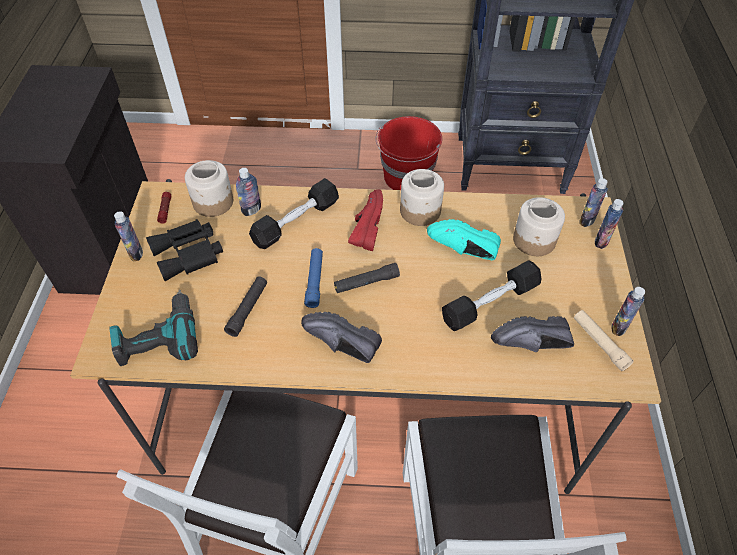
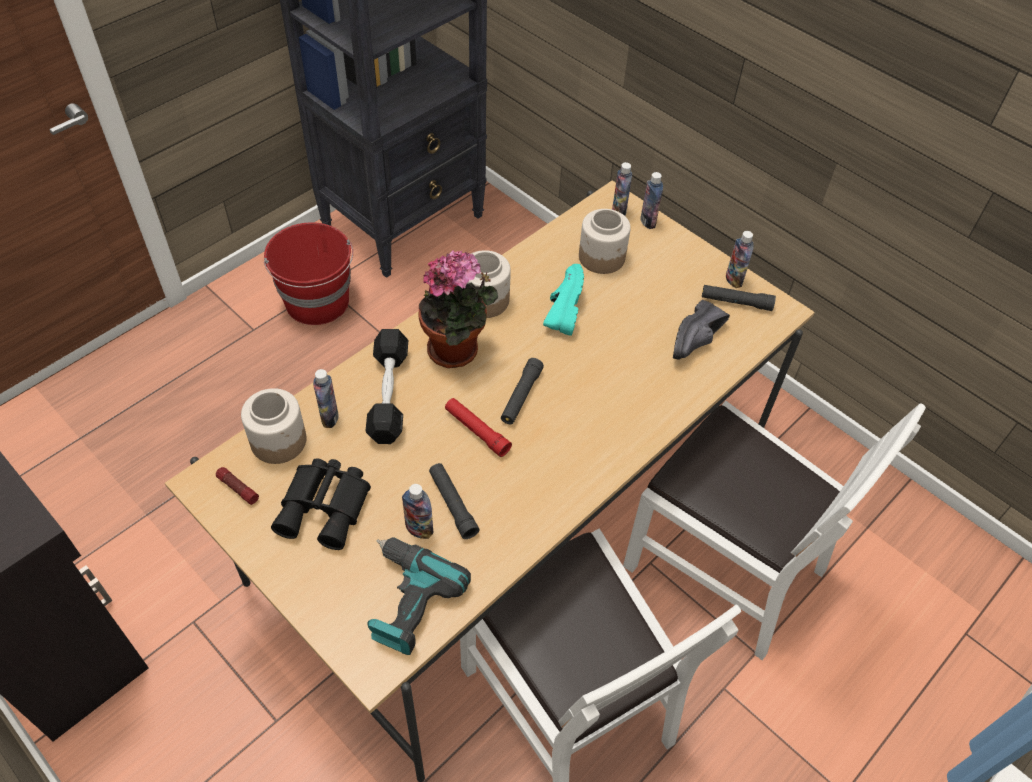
camera: 50 degrees left, 0 degrees up
(136, 253) = (268, 552): bottle -> bottle (419, 529)
(314, 281) = (477, 431): blue flashlight -> red flashlight
(340, 347) = (570, 465): black shoe -> none
(365, 227) = (457, 350): red shoe -> potted plant
(463, 251) = (561, 308): turquoise shoe -> turquoise shoe turned 135 degrees clockwise
(490, 303) = (632, 334): black dumbbell -> none
(599, 343) = (736, 302): beige flashlight -> black flashlight

